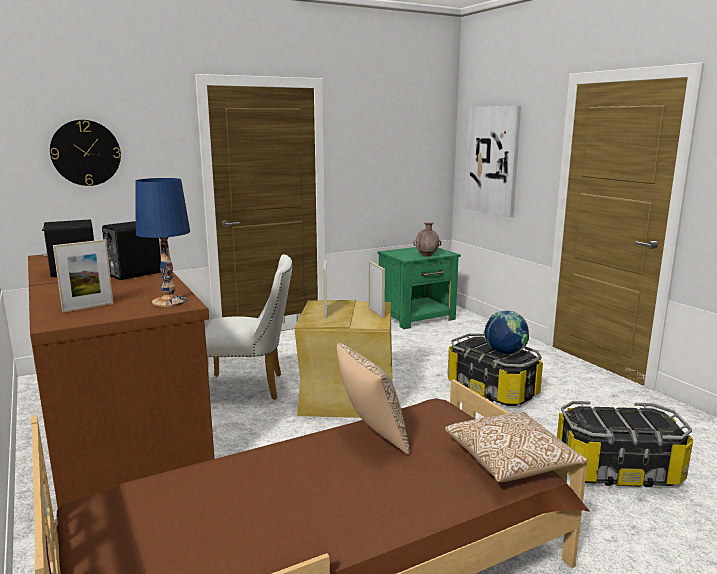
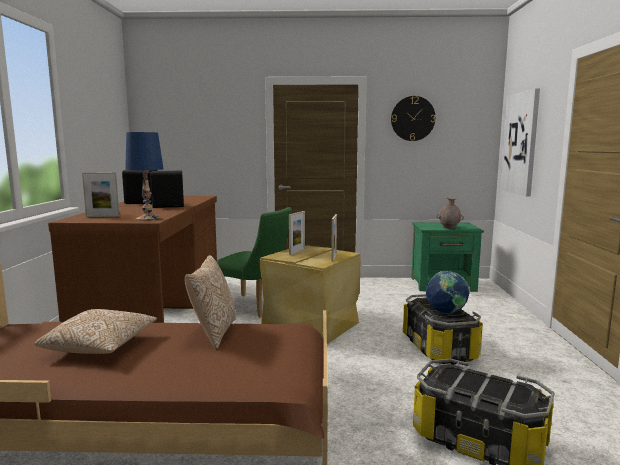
camera: 30 degrees right, 5 degrees down
(86, 153) = (189, 132): wall clock -> wall clock (413, 118)
(251, 387) = (255, 307): white chair -> green chair
(511, 462) = (281, 375): pillow -> pillow (100, 346)

